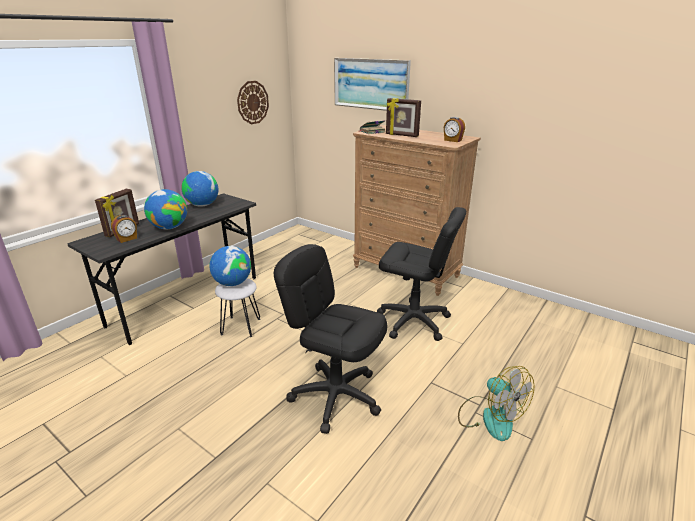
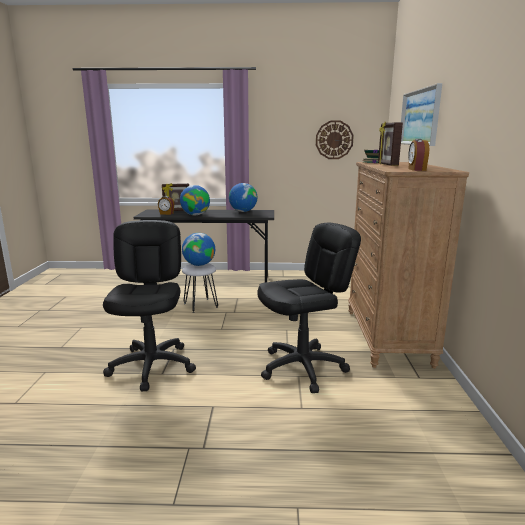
camera: 55 degrees right, 10 degrees down
(413, 321) = (303, 367): black office chair -> black office chair turned 105 degrees counterclockwise
(490, 417) = (188, 460): fan -> none

